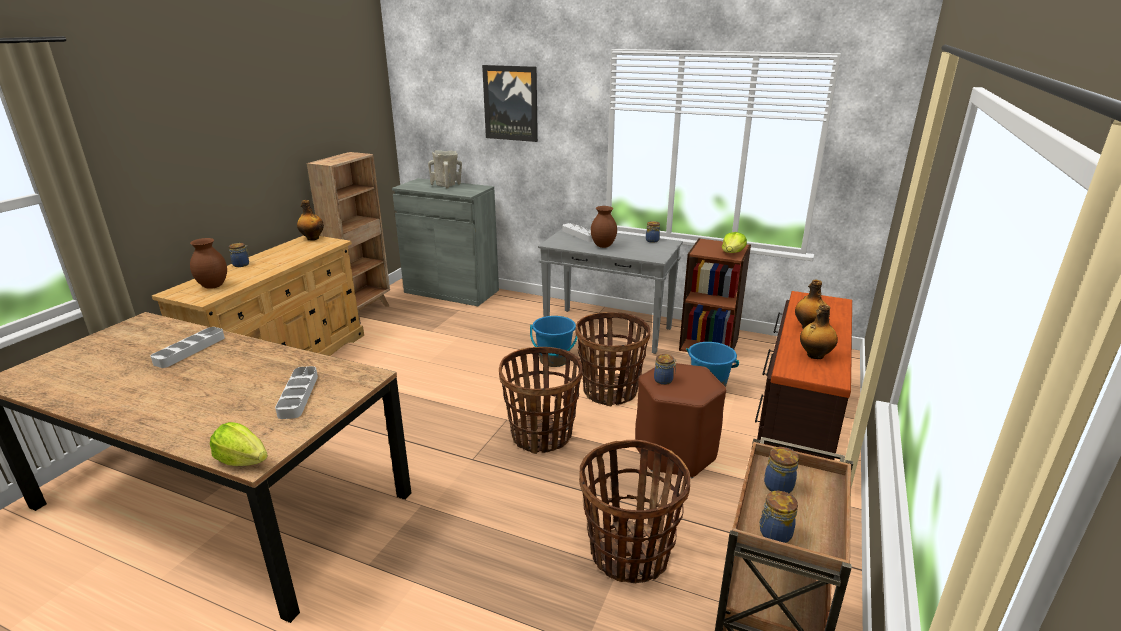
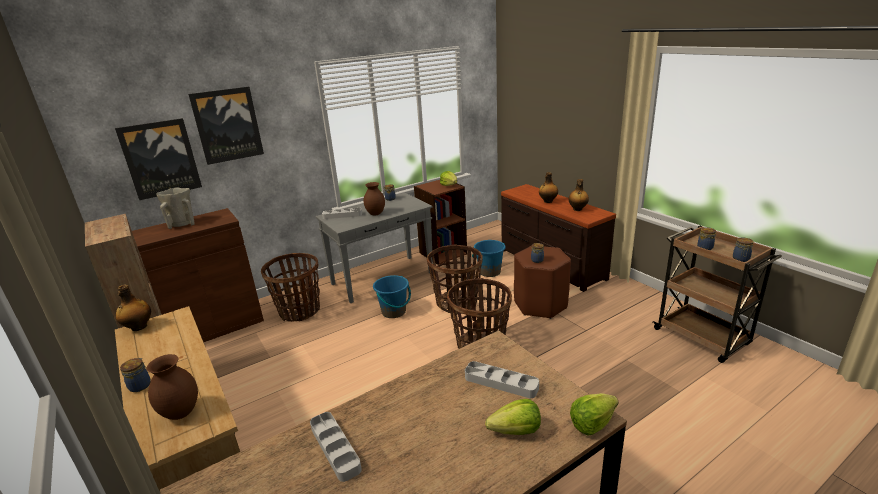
camera: 55 degrees left, 0 degrees up
(223, 421) = (516, 431): none -> lettuce
(451, 291) = (214, 326): grey cabinet -> brown cabinet
(453, 121) = (160, 158): none -> picture
(629, 554) = (617, 351): basket -> basket (299, 311)

